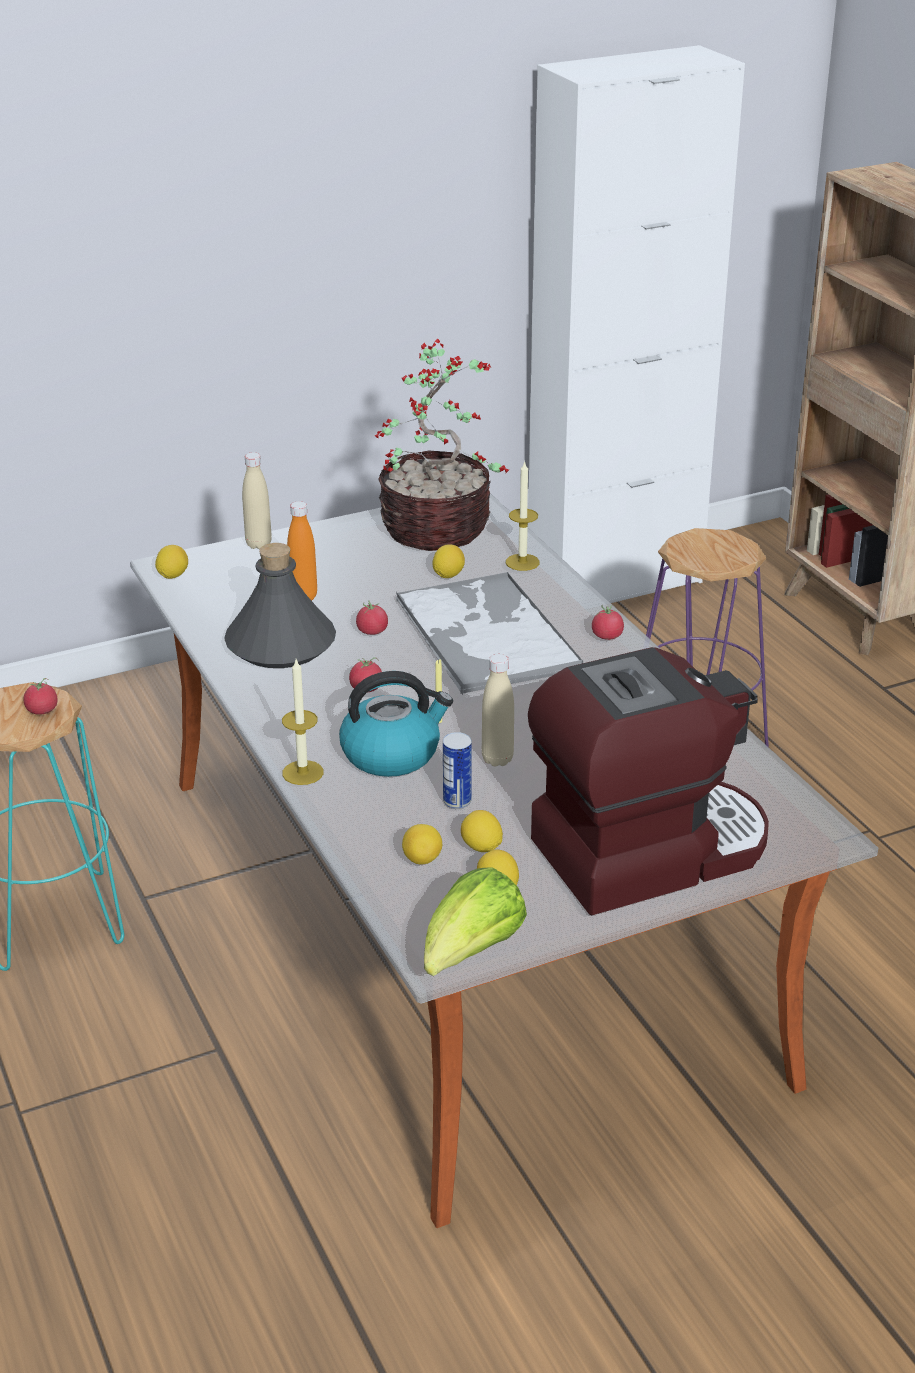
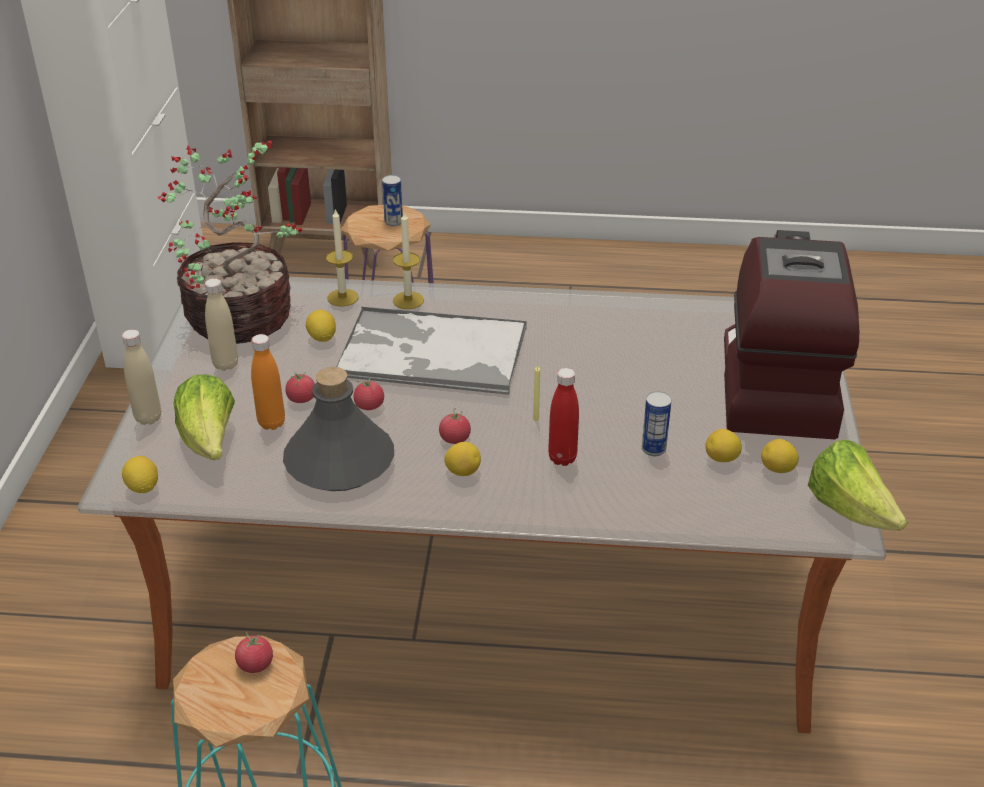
camera: 60 degrees left, 5 degrees up
(253, 580) = (210, 442): none -> lettuce
(303, 772) = (551, 515): candle -> candle (408, 300)
(392, 753) = (562, 458): kettle -> red bottle
(422, 859) = (718, 493): lemon -> lemon (462, 471)
(497, 759) = (612, 410): beige bottle -> beige bottle (225, 364)
(607, 636) = (490, 302): tomato -> tomato (301, 399)
(718, 552) = (393, 222): none -> can

